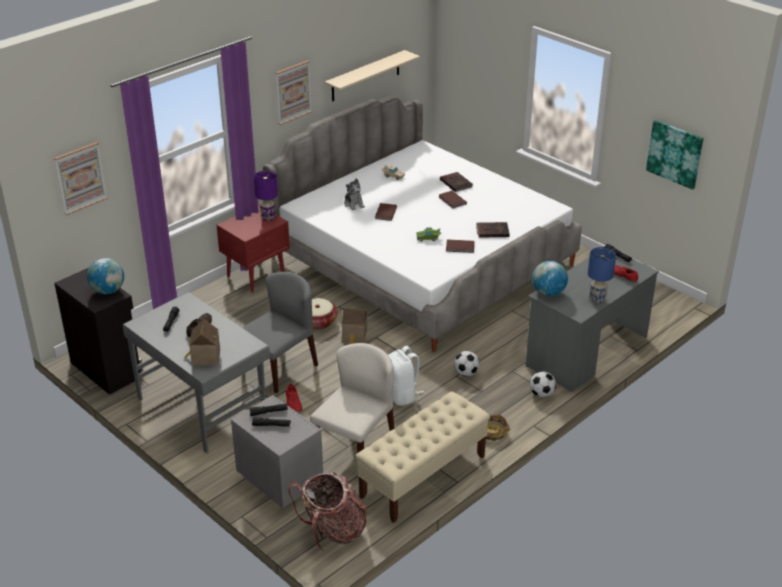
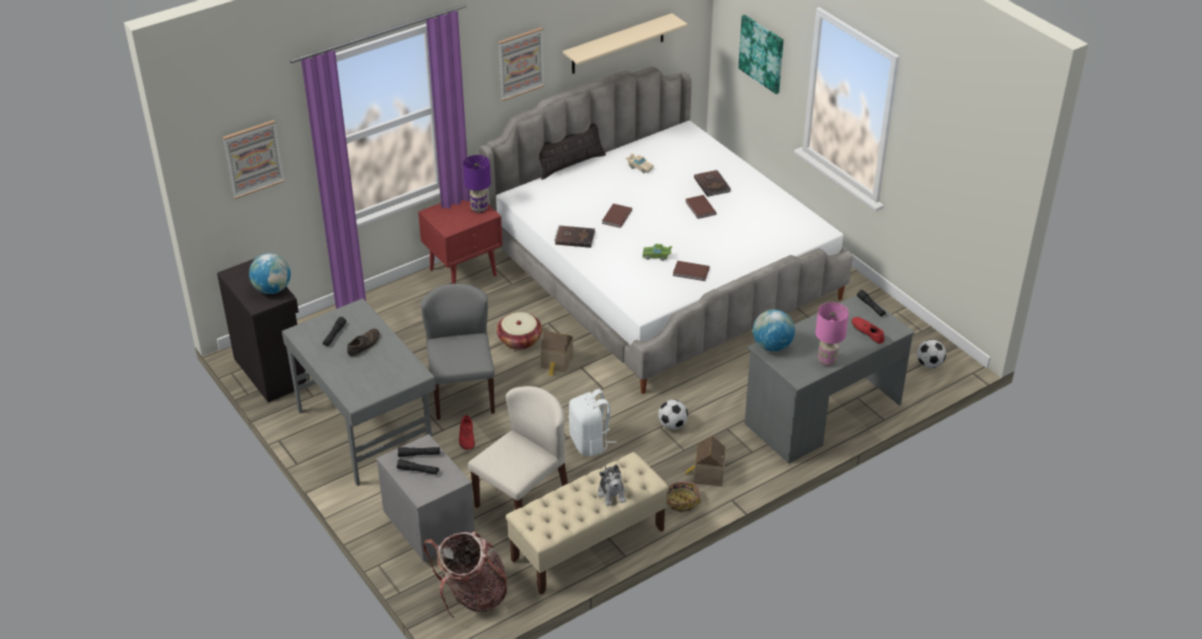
camera: 10 degrees right, 5 degrees up
(204, 357) = (360, 383): toy house -> toy house (707, 475)
(279, 368) = (462, 393): grey chair -> grey chair turned 60 degrees counterclockwise
(336, 179) = (571, 165): none -> pillow
(354, 204) = (582, 201): plush toy -> plush toy (612, 493)
(492, 231) = (735, 254): brown book -> brown book (574, 238)
(541, 394) = (752, 462): football -> football (929, 364)
(596, 299) = (826, 361): blue table lamp -> pink table lamp
(675, 153) = (961, 188): picture -> picture (762, 53)

